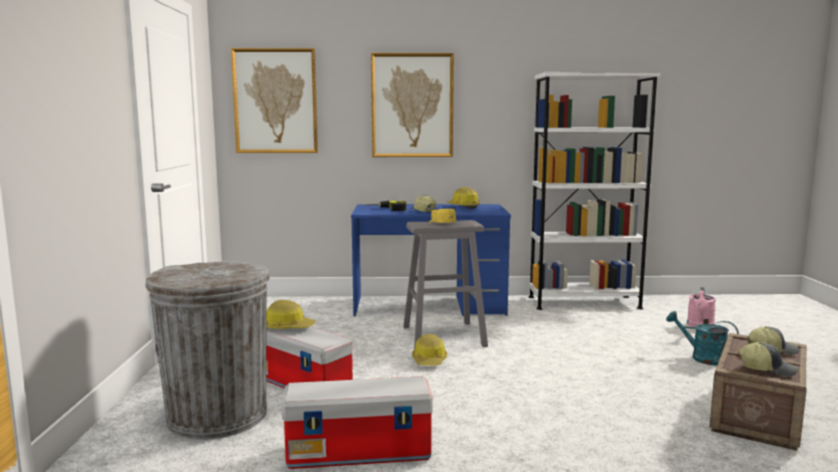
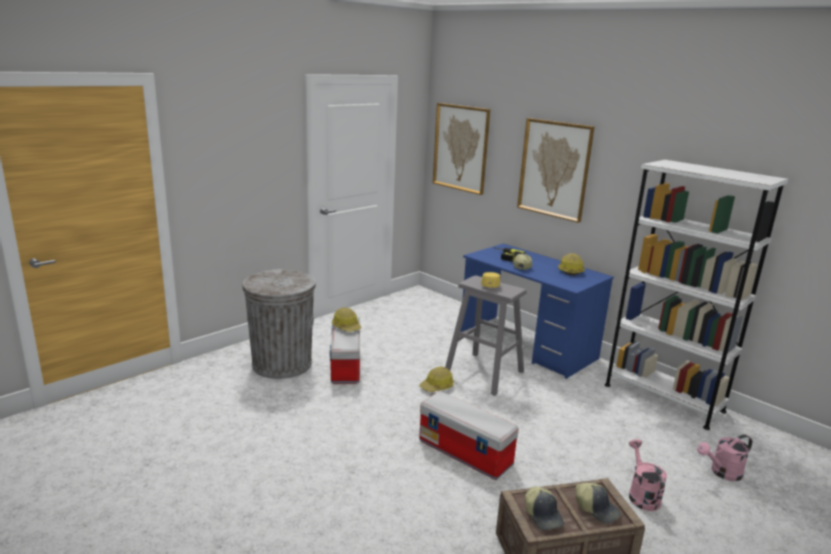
camera: 45 degrees right, 10 degrees up
(360, 452) = (297, 419): storage box -> storage box (466, 453)
(702, 358) = (641, 494): turquoise watering can -> pink watering can

